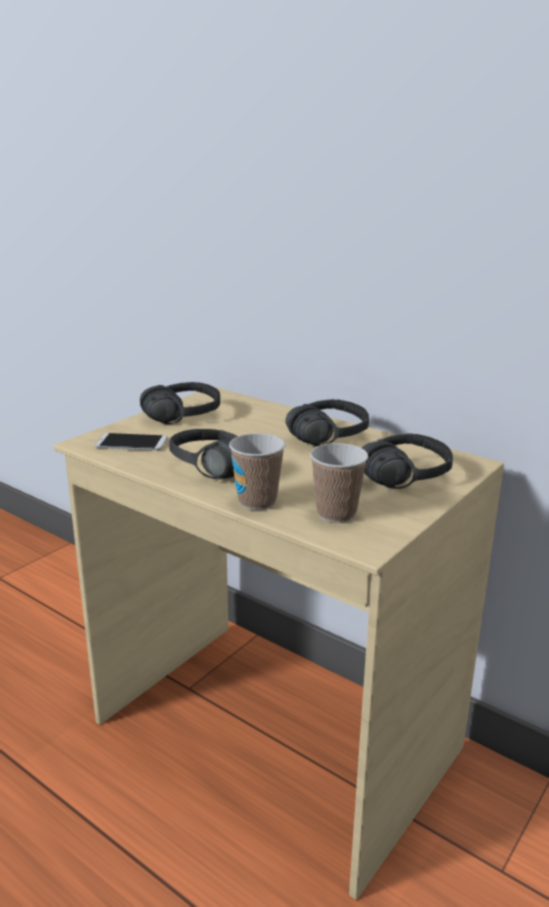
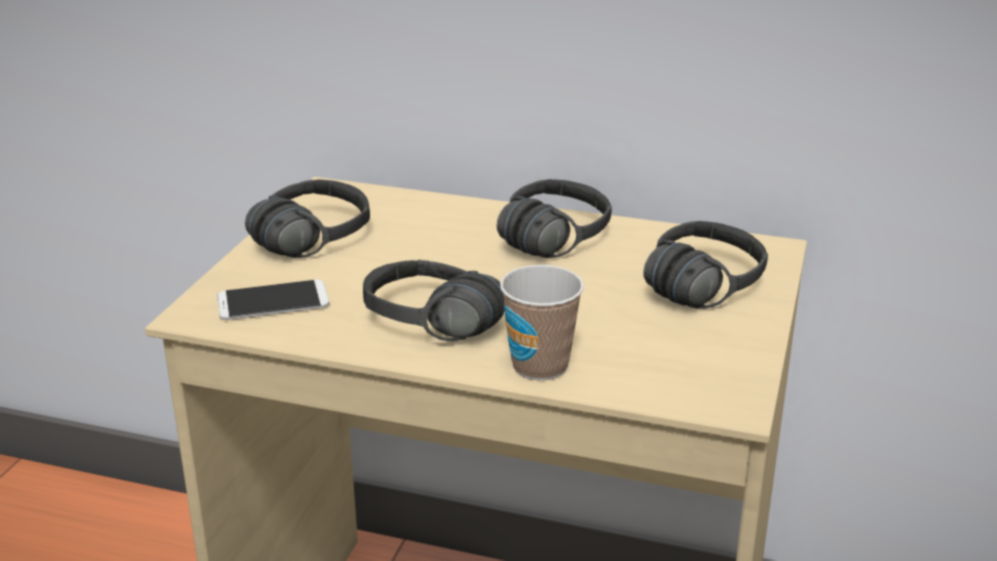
camera: 20 degrees left, 5 degrees up
(336, 514) = (659, 363): cup -> none

